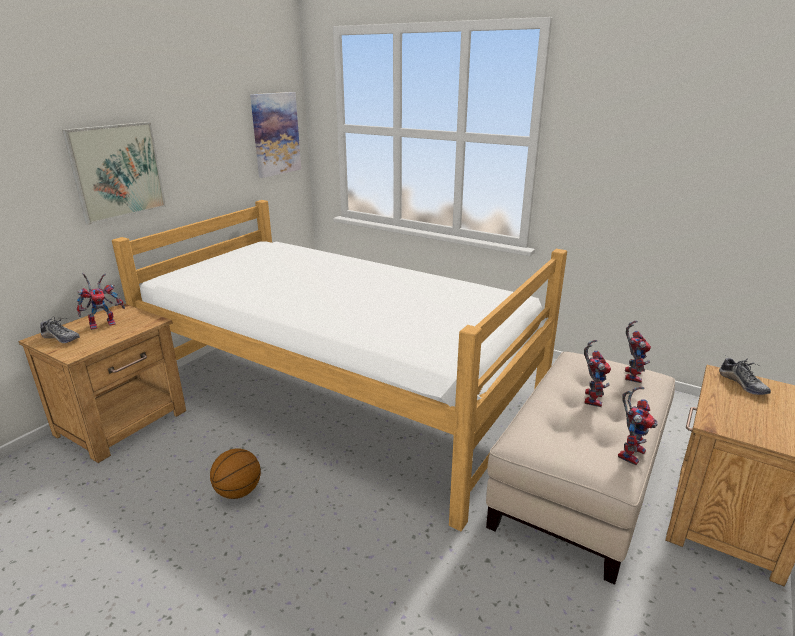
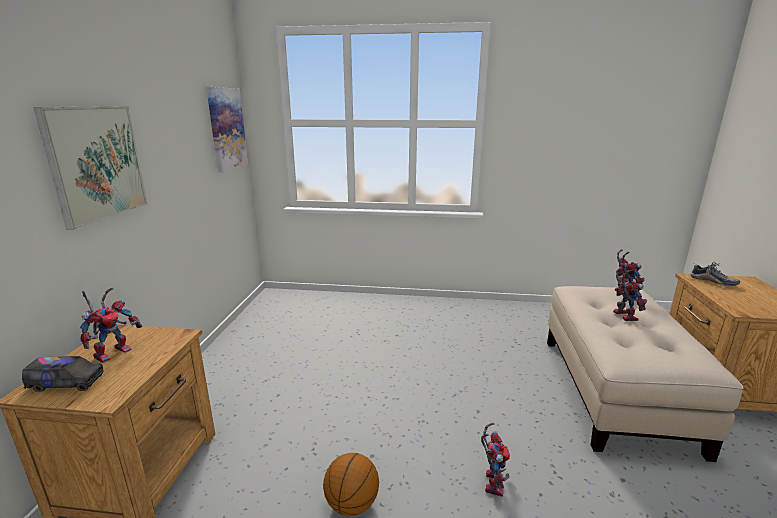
camera: 25 degrees left, 5 degrees down
(61, 338) = (66, 383): shoe -> toy truck
(340, 394) = (366, 371): bed -> none
(630, 451) = (696, 348): toy robot -> toy robot (492, 481)

